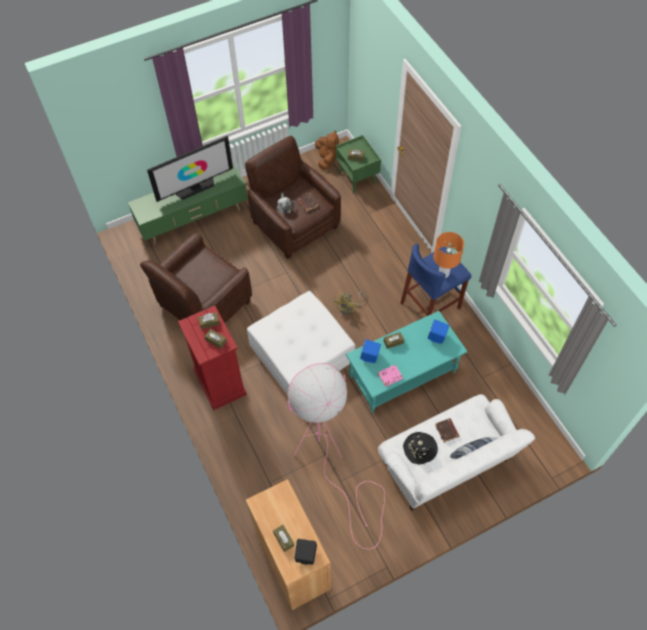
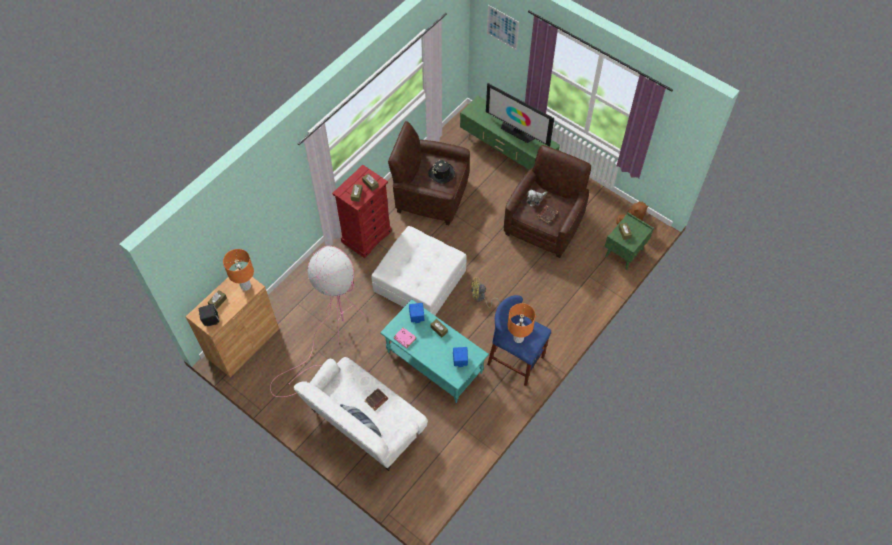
camera: 65 degrees right, 0 degrees up
(115, 110) = (502, 27): none -> picture
(277, 500) = (246, 286): none -> orange table lamp
(420, 448) = (352, 385): black hat -> black hat (441, 173)

